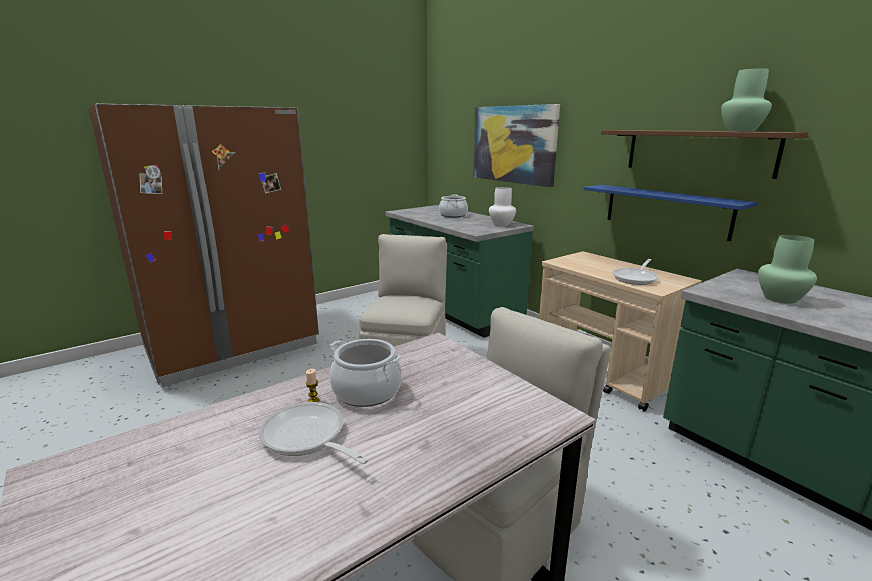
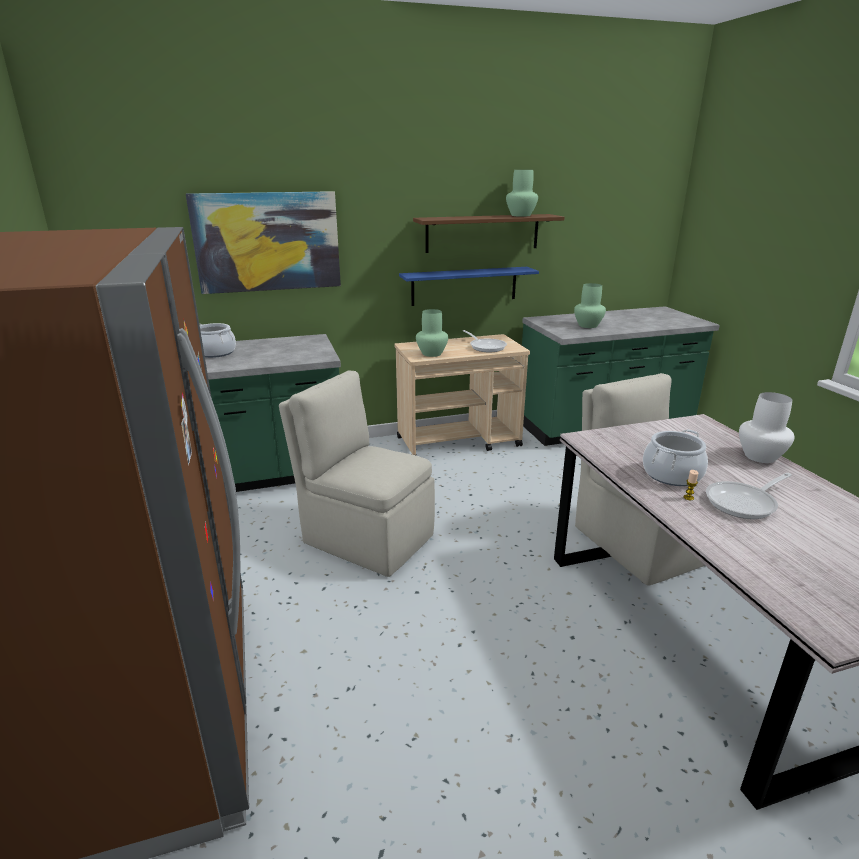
camera: 70 degrees left, 5 degrees up
(501, 224) = (302, 342): white vase -> white vase (761, 456)
(575, 264) = (432, 353): none -> green vase

